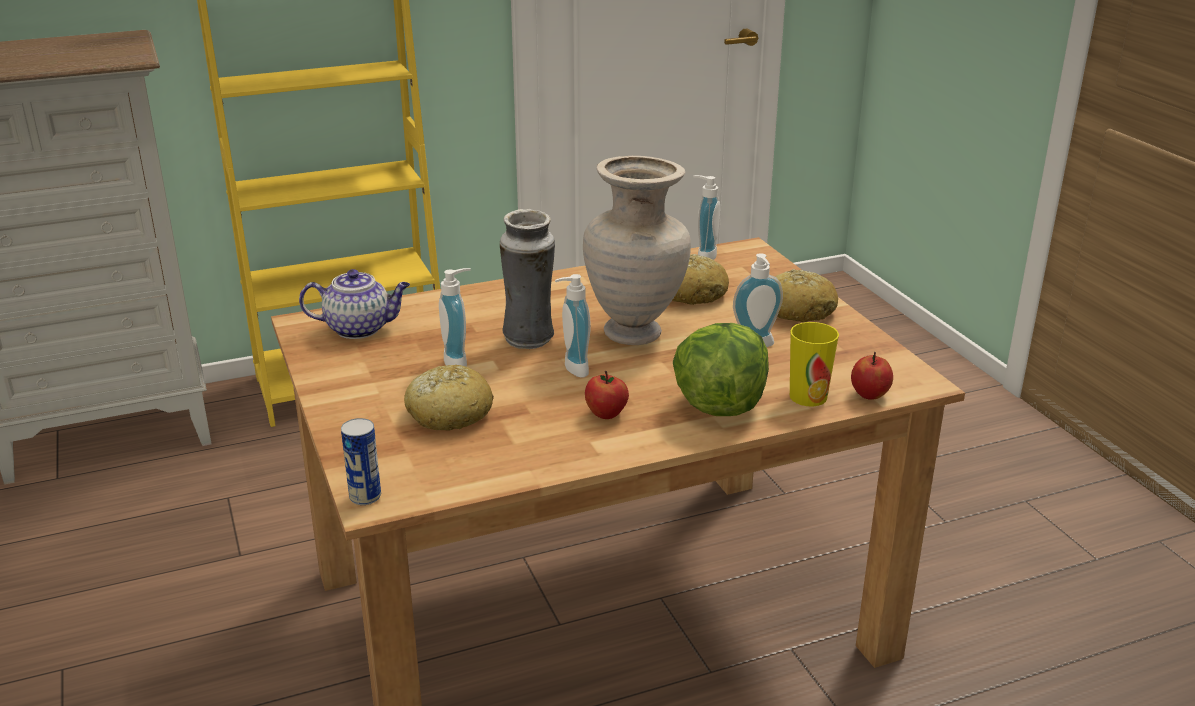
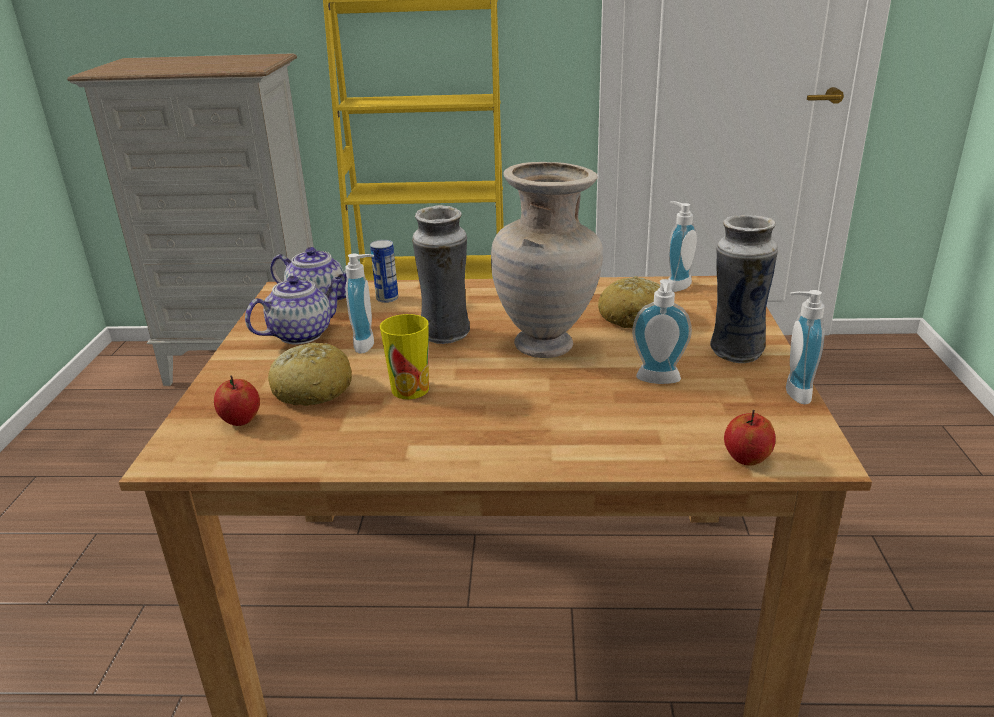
camera: 25 degrees right, 0 degrees up
(365, 497) = (167, 452): can -> can (387, 298)
(377, 364) = (302, 334): none -> teapot
(572, 369) = (458, 369): soap dispenser -> soap dispenser (792, 393)
(606, 414) = (448, 420): apple -> apple (241, 420)
(719, 405) = (568, 435): lettuce -> none
(799, 310) = (734, 352): bread -> vase
(808, 396) = (672, 446): cup -> cup (410, 389)

